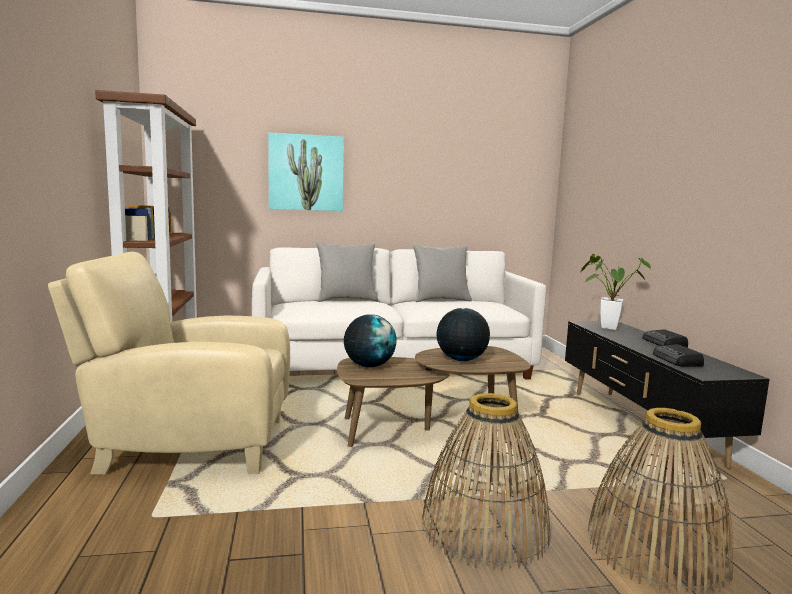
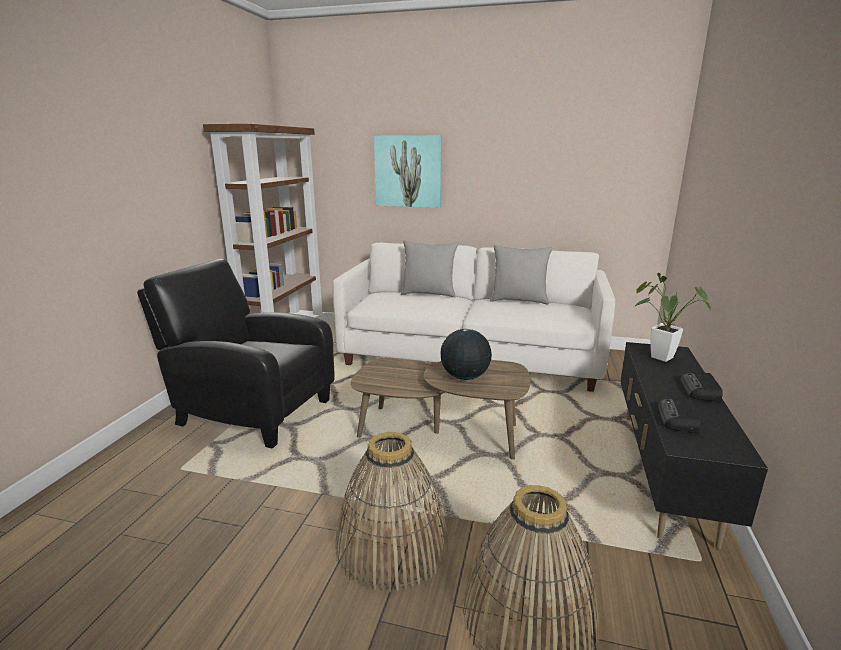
camera: 25 degrees right, 10 degrees up
(189, 444) = (251, 411): beige armchair -> black armchair
(369, 366) = (388, 369): globe -> none

